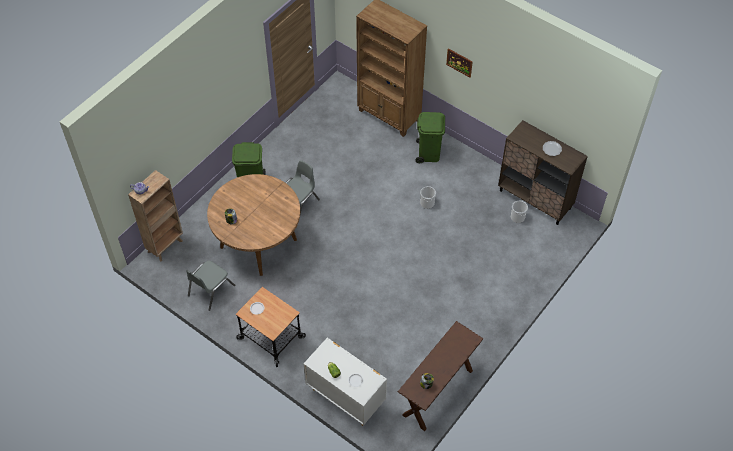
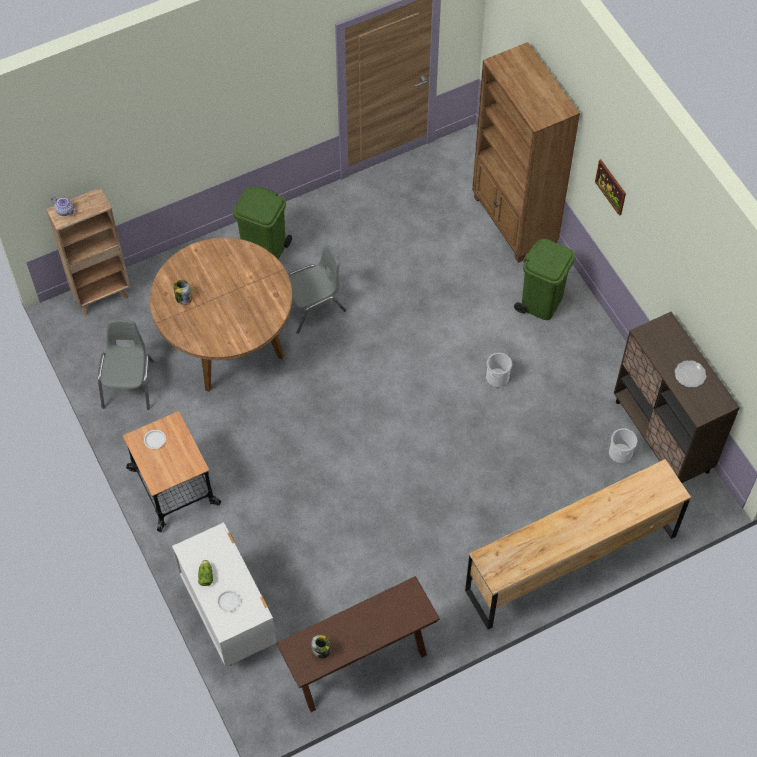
camera: 25 degrees right, 5 degrees up
(210, 290) = (129, 384): grey chair -> grey chair turned 120 degrees clockwise
(524, 286) = (571, 563): none -> brown dresser

